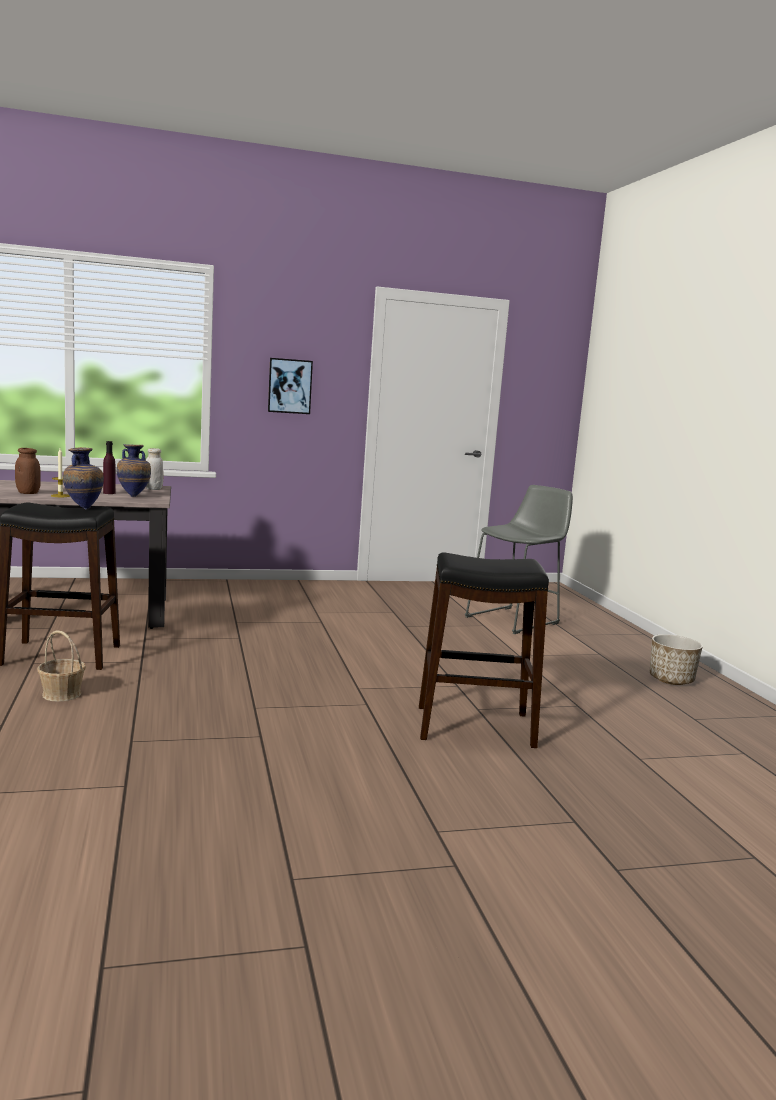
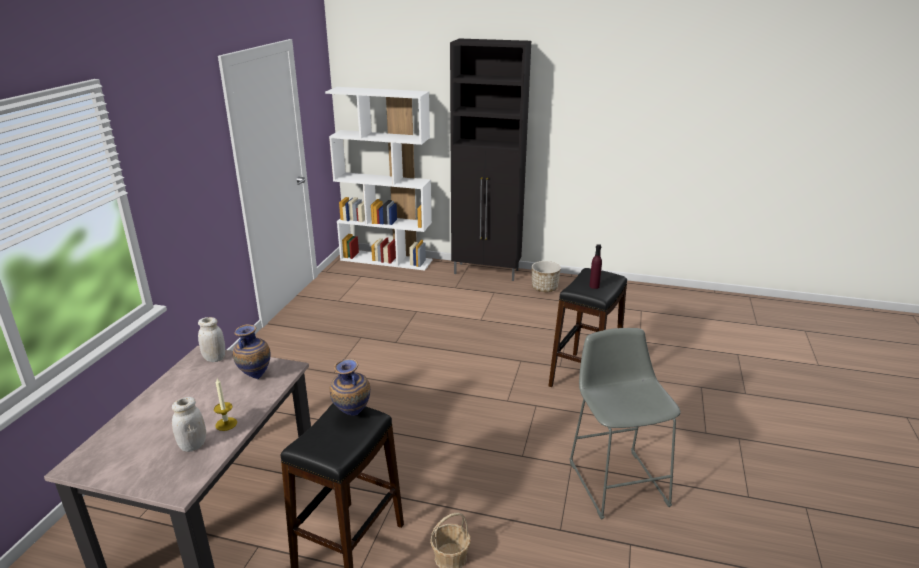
camera: 60 degrees left, 15 degrees up
(28, 493) = (193, 445): brown jar -> white jar
(109, 493) = (225, 389): purple bottle -> purple bottle (594, 286)
(290, 386) = (187, 185): picture -> none
(516, 619) = (413, 295): grey stool -> grey stool (616, 479)
(571, 599) = (387, 260): none -> white bookcase
(644, 644) = (487, 272): none -> black cabinet

